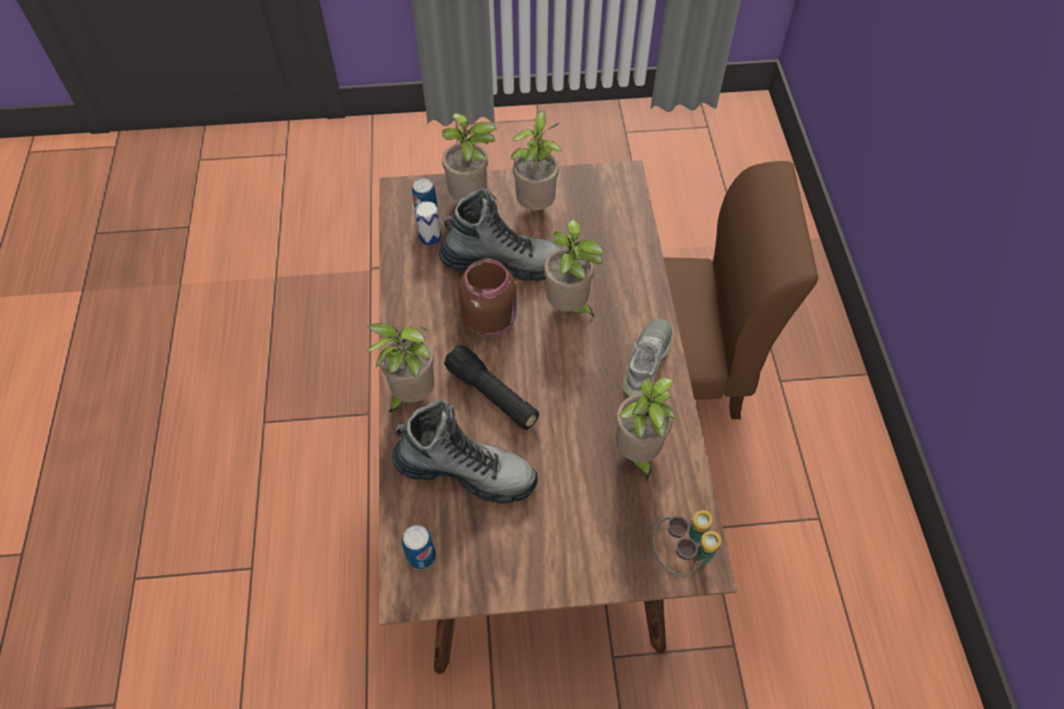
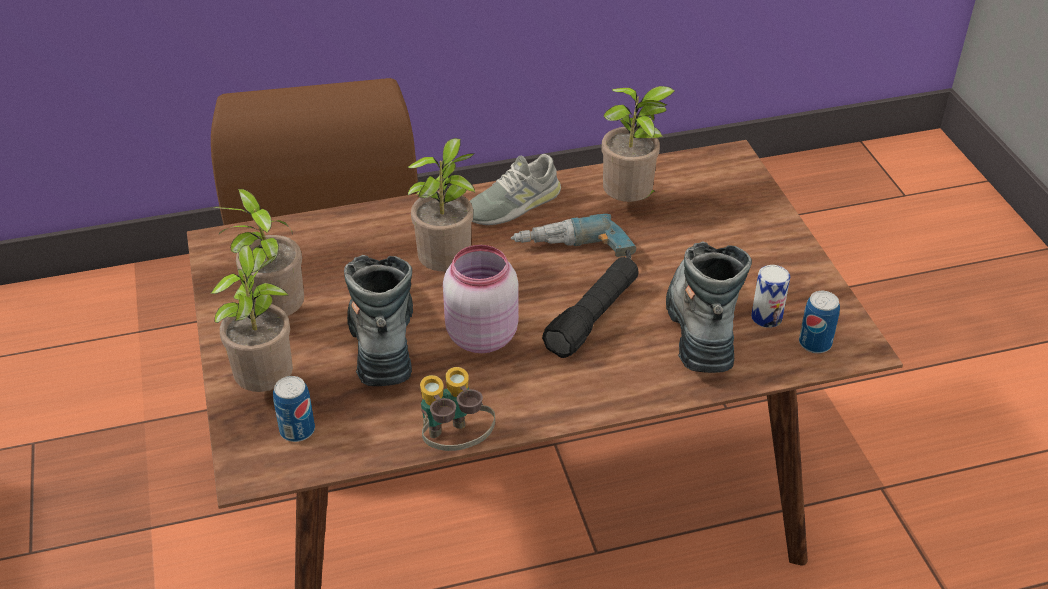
camera: 100 degrees left, 15 degrees down
(411, 395) = (615, 390): potted plant -> none
(430, 237) = (344, 418): can -> can (766, 317)
(490, 319) = (480, 335): brown jar -> pink jar
(572, 395) = (573, 255): none -> power drill
(647, 362) = (512, 204): grey shoe -> grey shoe turned 45 degrees counterclockwise
(681, 555) = (727, 170): binoculars -> binoculars (455, 444)

